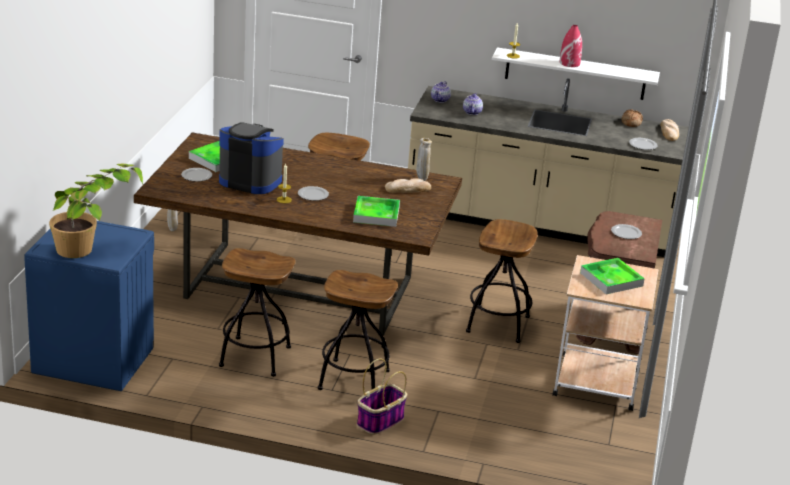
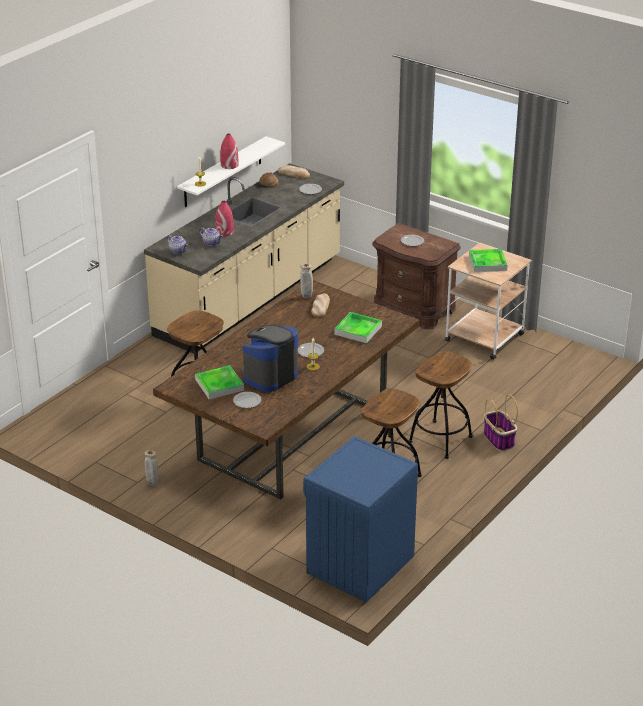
camera: 65 degrees left, 5 degrees up
(93, 248) = (373, 469): potted plant -> none
(498, 324) = (391, 356): brown stool -> none
(500, 115) = (224, 232): none -> red vase

